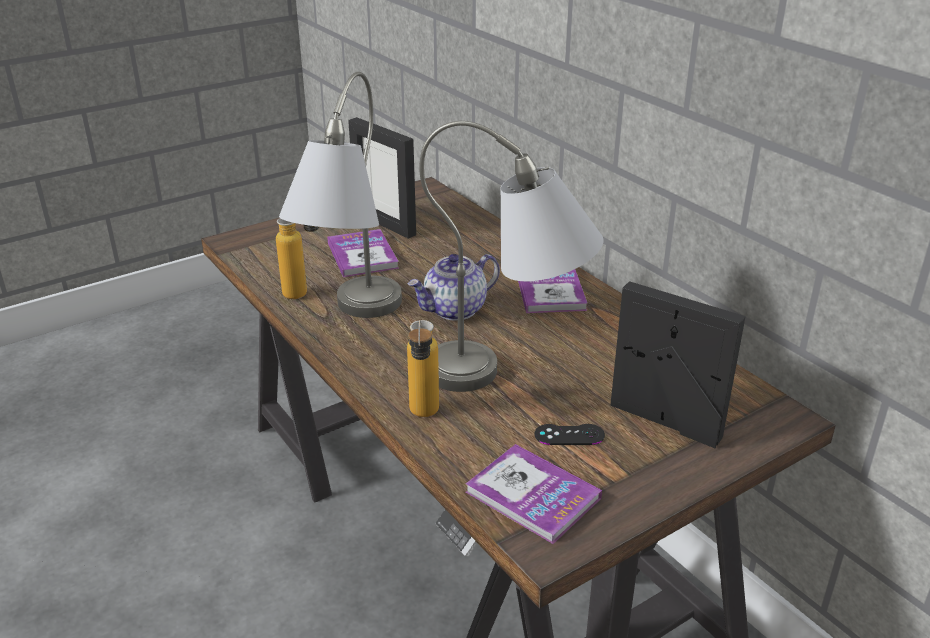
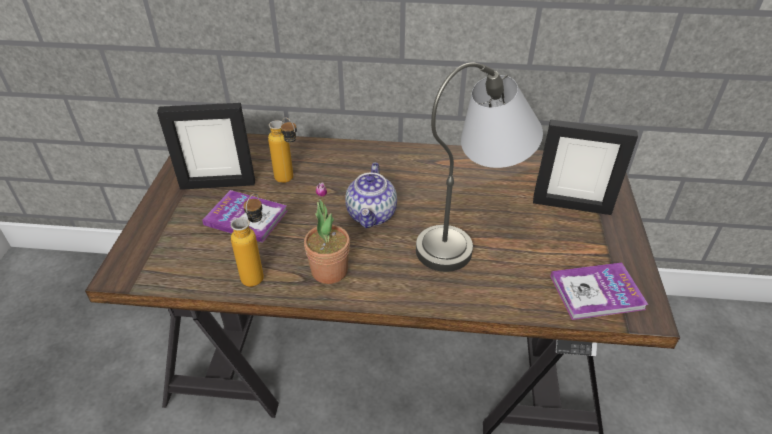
camera: 50 degrees left, 10 degrees up
(351, 323) = (329, 271): grey table lamp -> potted plant
(423, 417) = (478, 296): bottle -> bottle (289, 181)
(550, 291) = (398, 166): book -> none
(569, 435) = (552, 245): black game controller -> none
(664, 422) = (571, 204): picture frame -> picture frame turned 150 degrees counterclockwise

